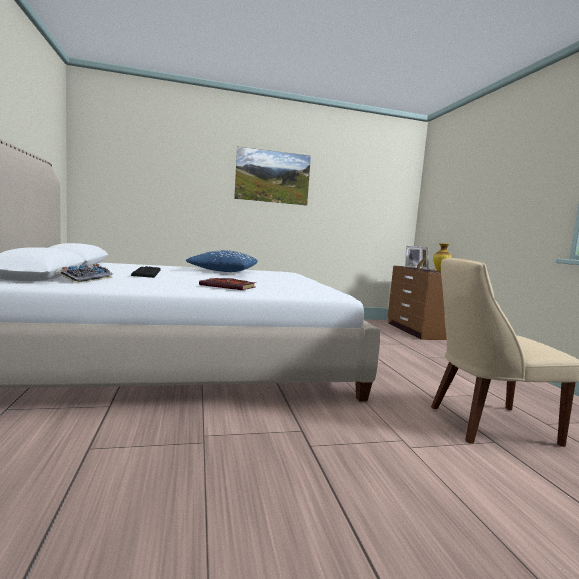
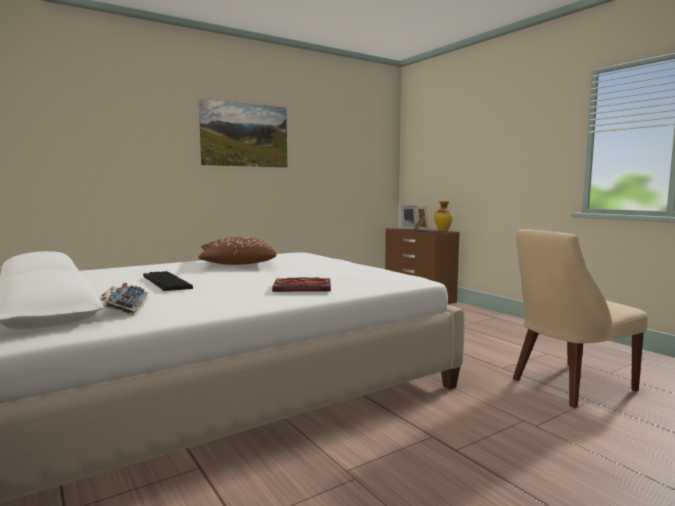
camera: 20 degrees left, 0 degrees up
(224, 271) = (237, 263): blue pillow -> brown pillow

